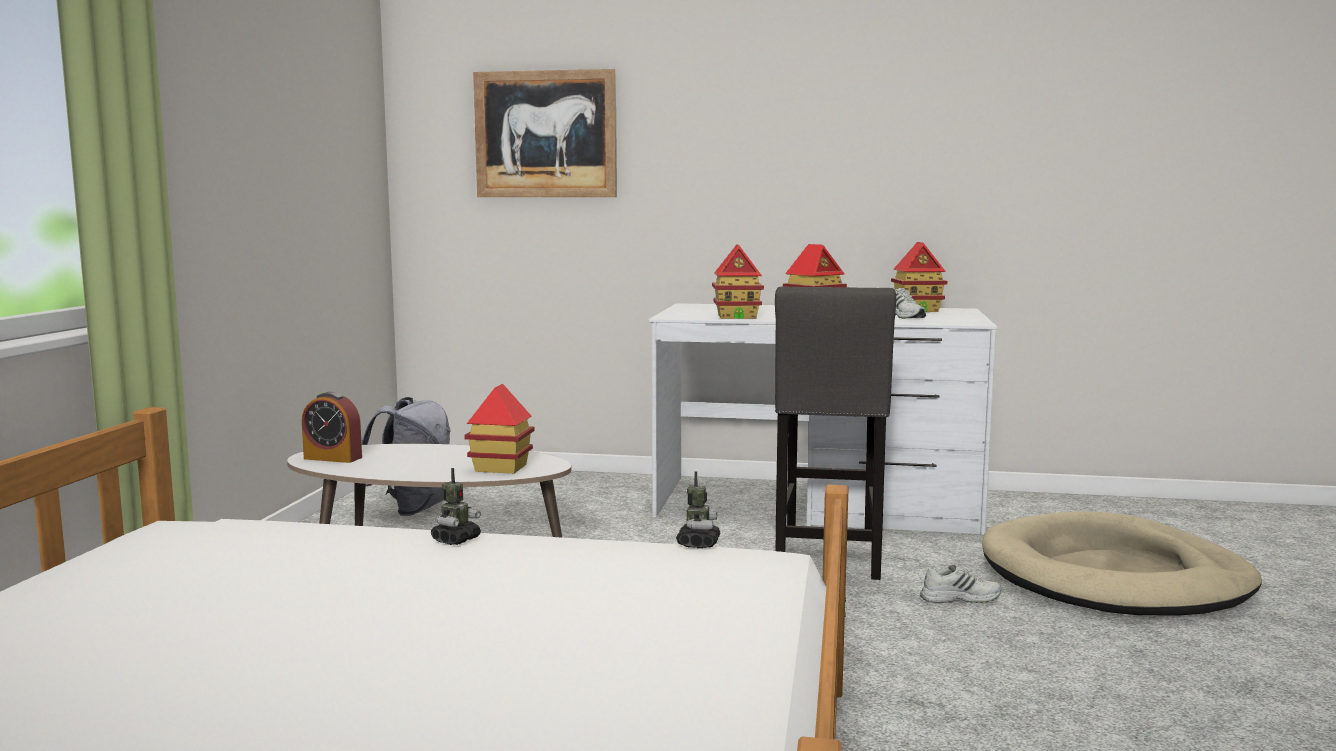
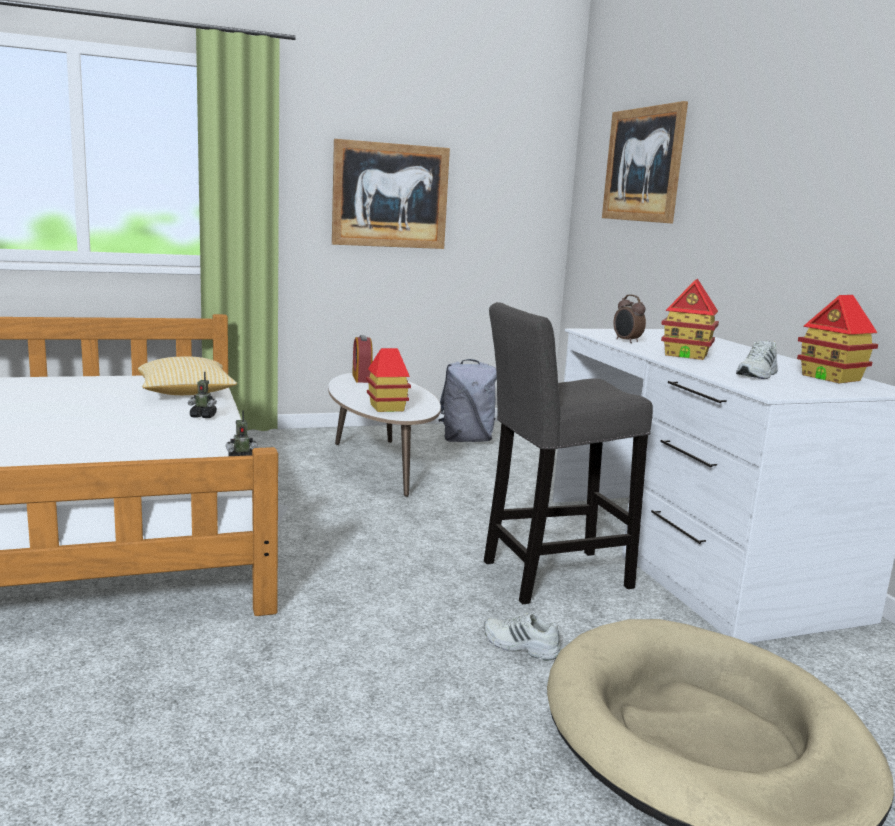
camera: 60 degrees right, 5 degrees up
(255, 181) = (390, 195): none -> picture
(297, 538) = (186, 393): none -> pillow
(737, 317) = (626, 341): toy house -> alarm clock
(959, 597) = (520, 646): white shoe -> white shoe turned 150 degrees clockwise

